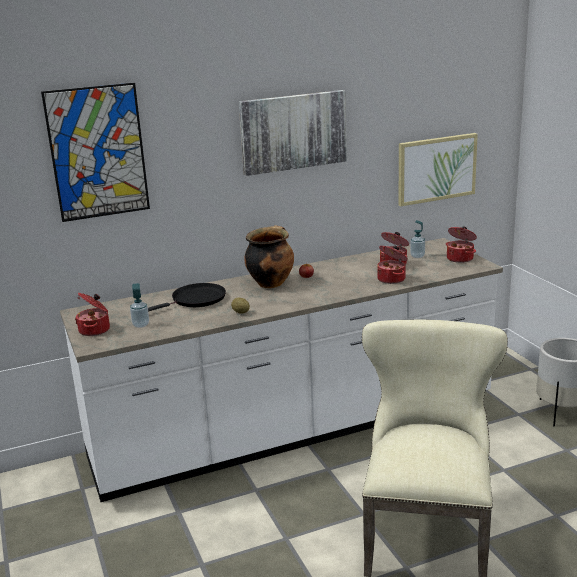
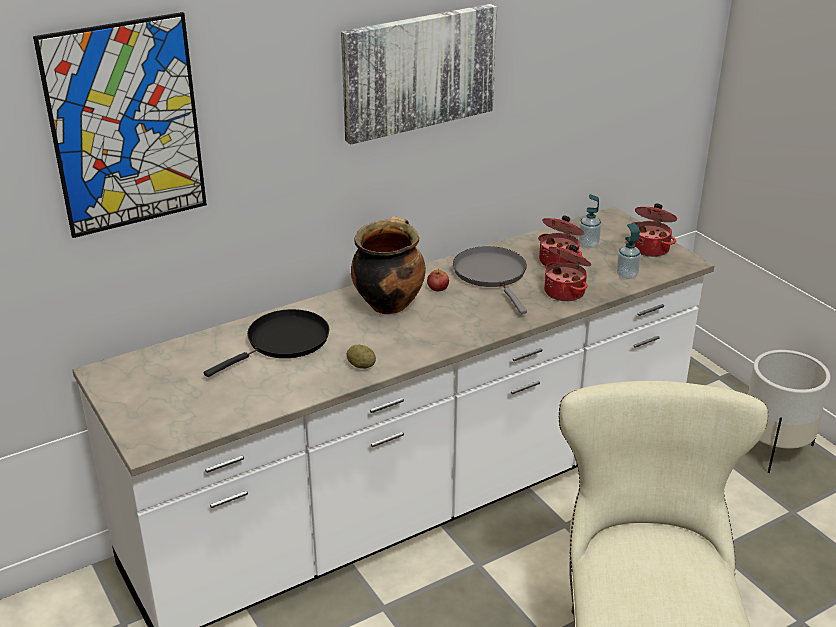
camera: 10 degrees left, 10 degrees up
(95, 330) = (144, 411): cooking pot -> none
(141, 325) = (213, 397): soap dispenser -> soap dispenser (626, 275)
(345, 270) = (492, 274): none -> grey frying pan
(436, 168) = (611, 109): picture -> none

